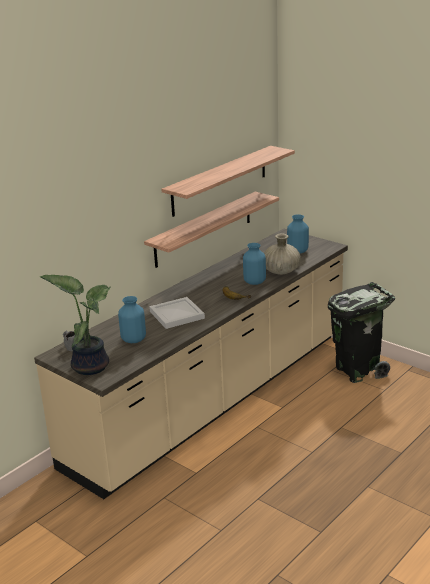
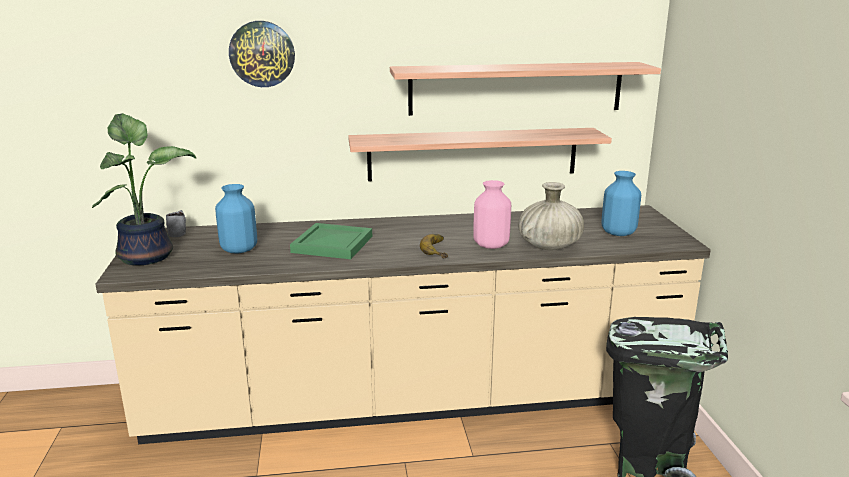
camera: 40 degrees right, 5 degrees down
(96, 204) = (262, 54): none -> wall clock
(177, 314) = (334, 244): white tray -> green tray
(254, 282) = (490, 245): blue vase -> pink vase

